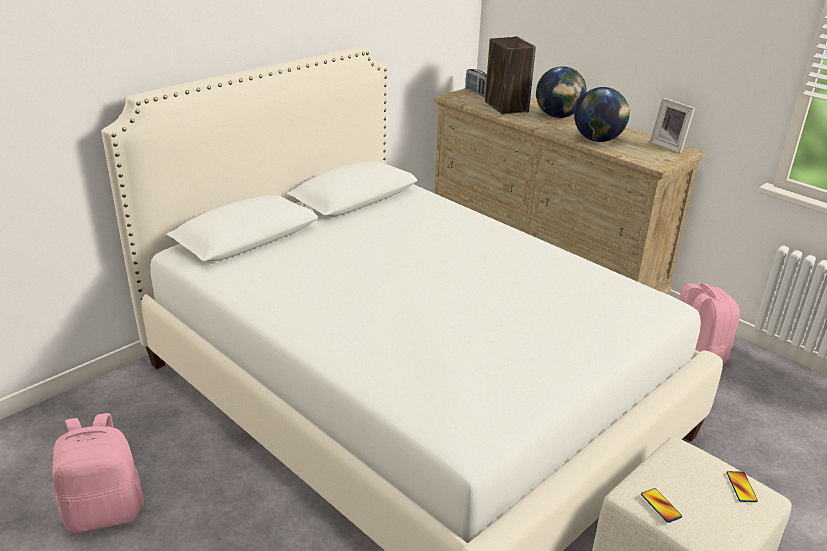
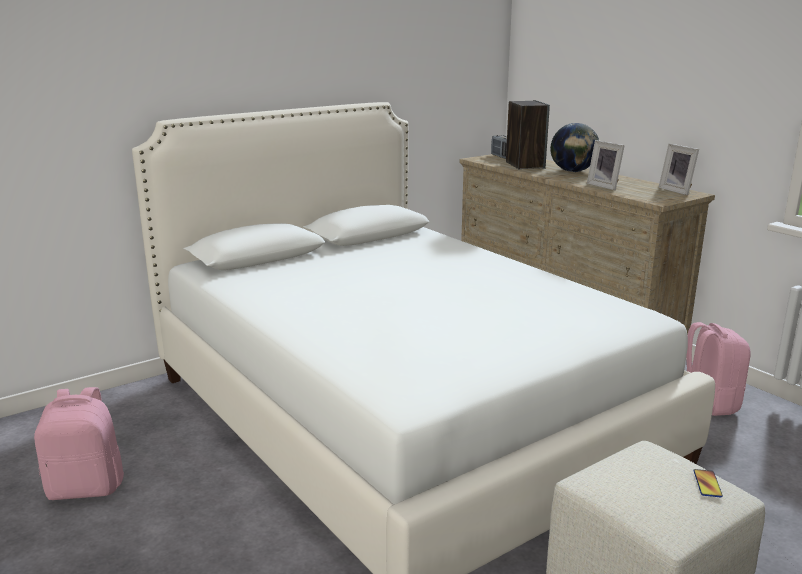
camera: 10 degrees right, 10 degrees down
(597, 140) = (605, 186): globe -> picture frame
(660, 506) = (611, 492): phone -> none

